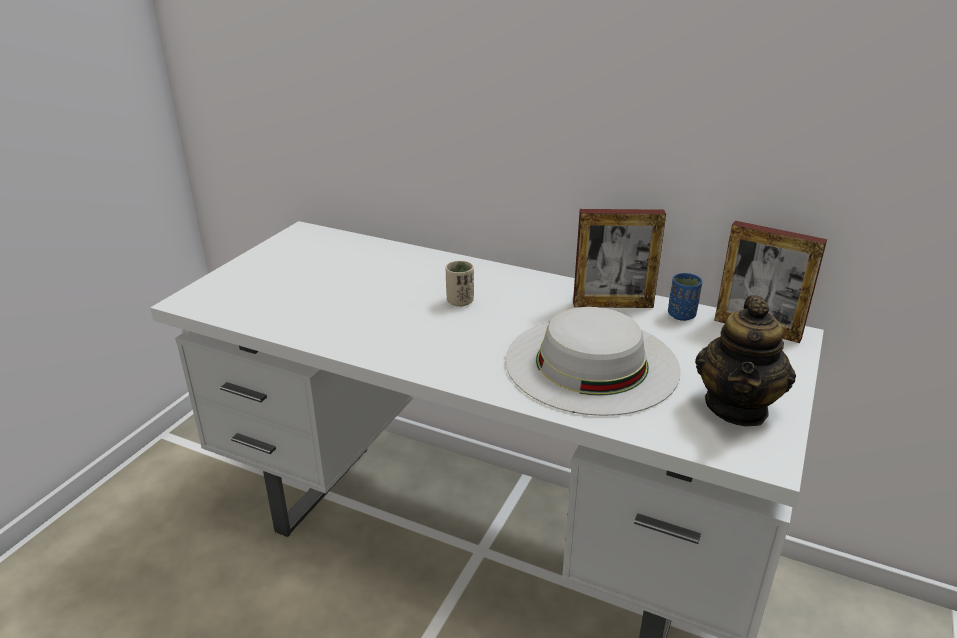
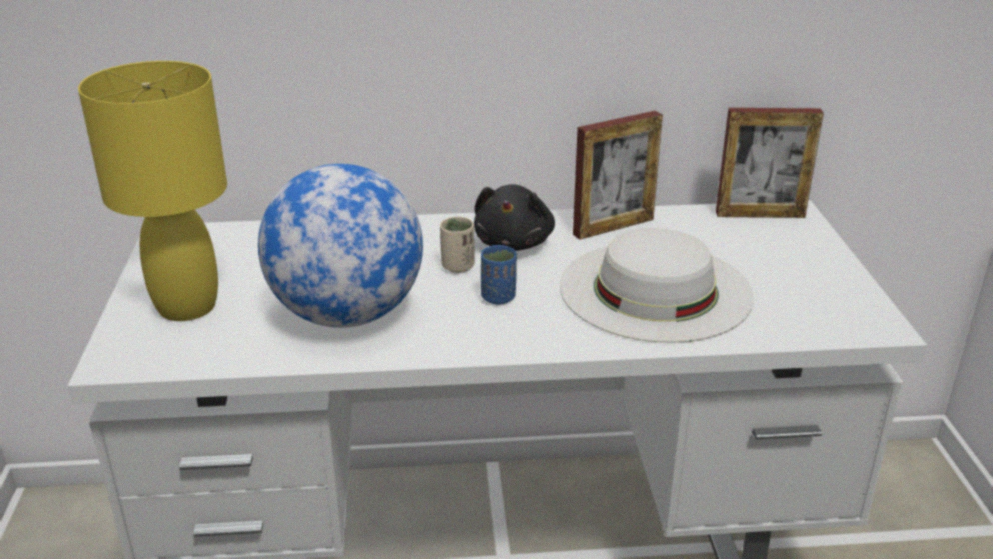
camera: 30 degrees left, 0 degrees up
(263, 278) = (187, 306): none -> yellow table lamp
(349, 313) = (347, 315): none -> globe
(520, 296) = (514, 243): none -> black plush toy
(681, 315) = (685, 220): blue cup -> blue cup (498, 297)
(737, 407) = (815, 290): teapot -> none

